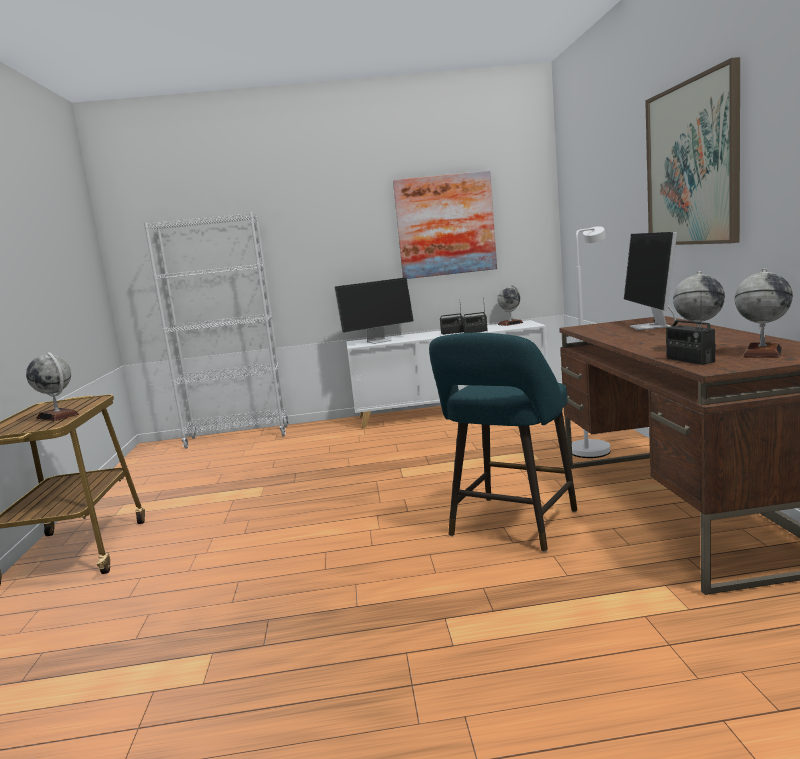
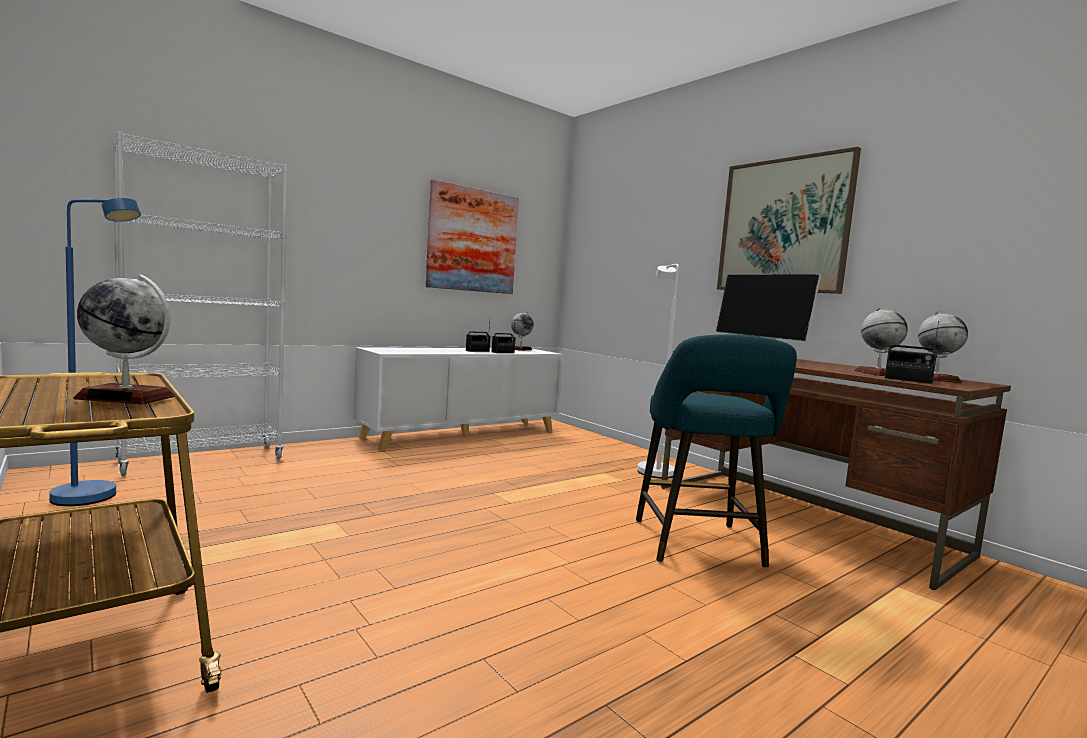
camera: 35 degrees left, 5 degrees down
(158, 464) = (94, 499): none -> blue floor lamp
(379, 341) = (405, 350): monitor -> none

